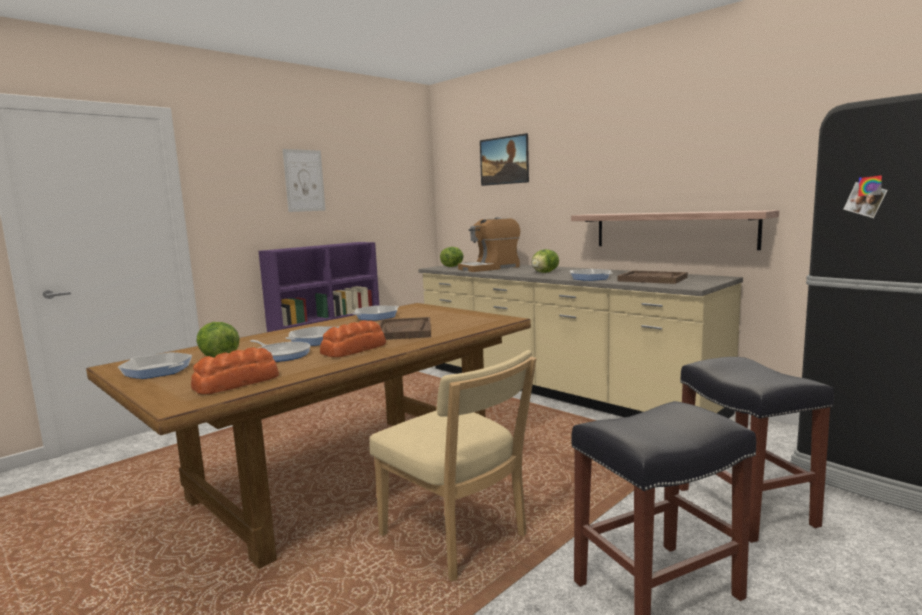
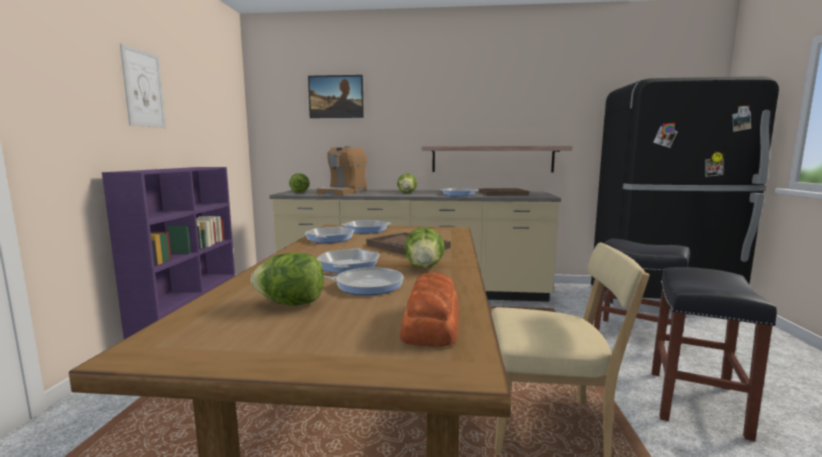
camera: 40 degrees left, 0 degrees up
(157, 370) = (253, 338): frying pan -> frying pan (366, 230)
(355, 349) = (424, 267): bread -> lettuce

